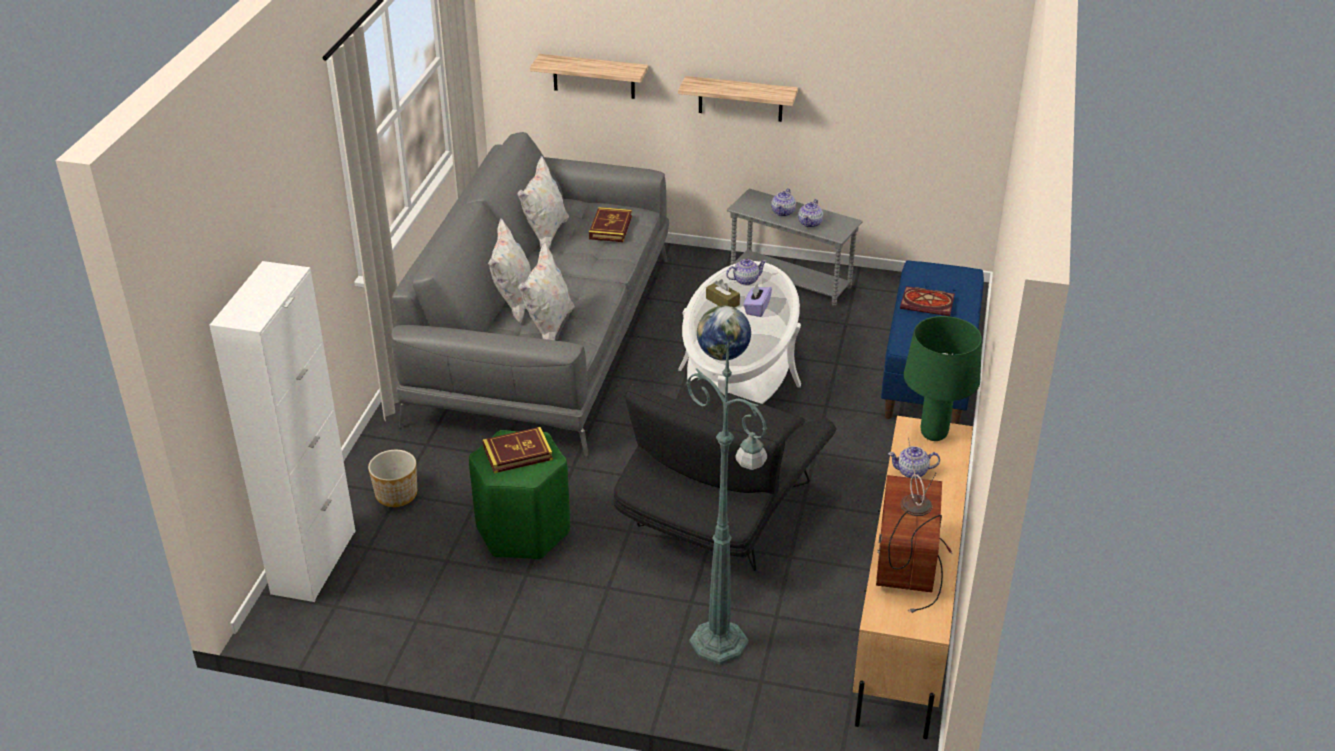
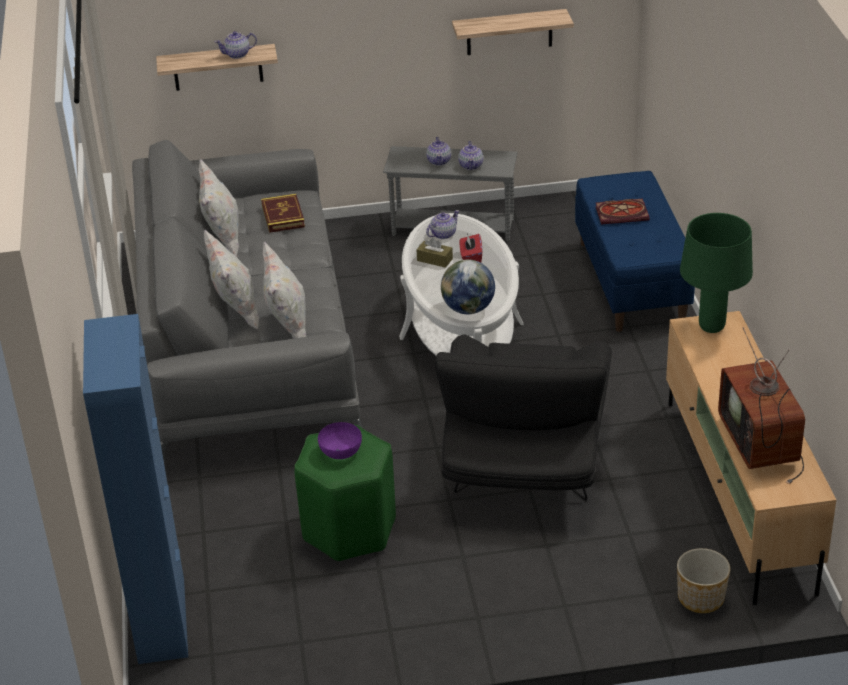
camera: 20 degrees left, 0 degrees up
(314, 562) = (161, 620): white cabinet -> blue cabinet
(396, 494) = (201, 533): planter -> planter (700, 598)
(517, 453) = (341, 451): book -> purple bowl
(721, 644) = (596, 573): green floor lamp -> none
(740, 99) = (373, 58): shelf -> shelf (509, 32)
(756, 308) = (471, 258): purple tissue box -> red tissue box
(912, 472) = (714, 364): teapot -> teapot (237, 54)

